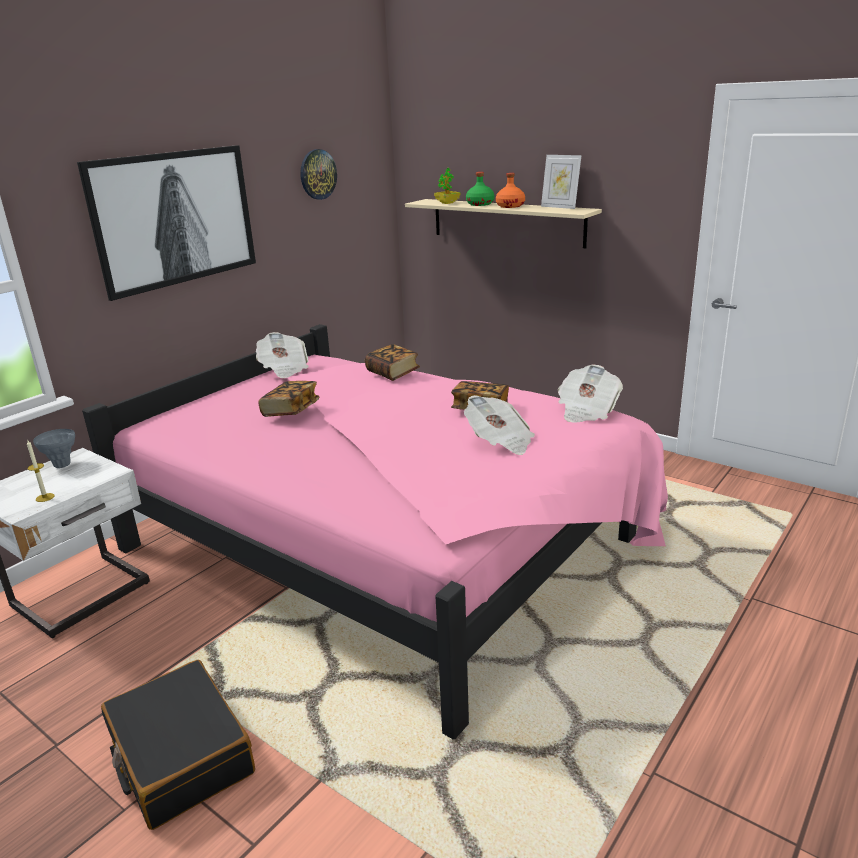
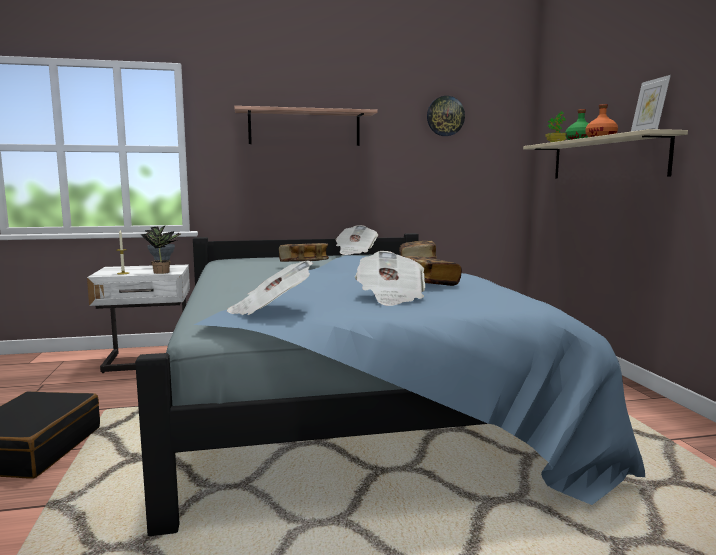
camera: 40 degrees right, 15 degrees down
(98, 475) = (163, 272): none -> potted plant
(174, 218) = (304, 128): picture -> shelf
(393, 539) = (349, 401): pink bed -> blue bed
(586, 411) = (521, 301): newspaper -> newspaper (270, 310)

